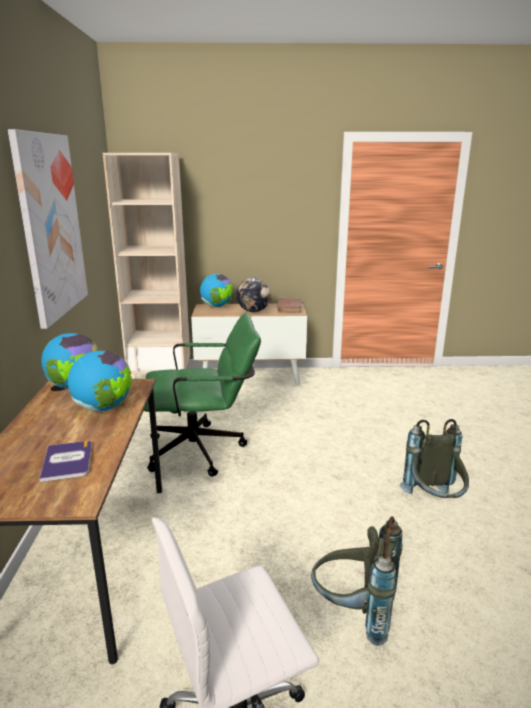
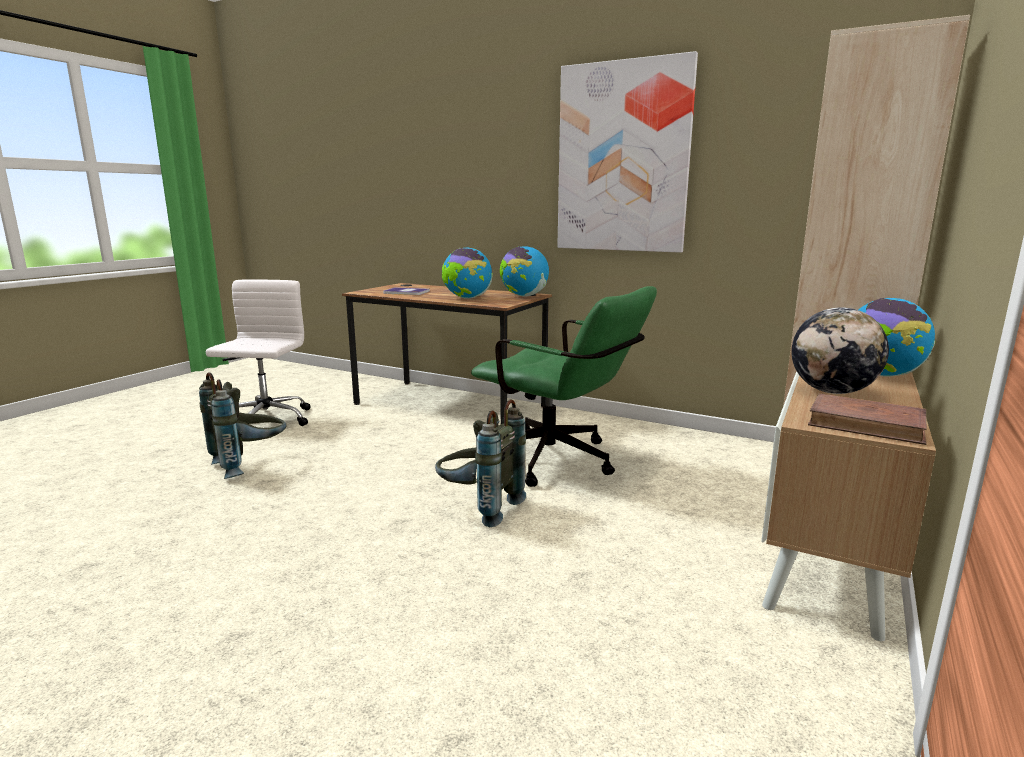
camera: 120 degrees right, 5 degrees down
(204, 450) = (560, 462): green office chair -> green office chair turned 75 degrees counterclockwise
(434, 502) = (251, 566): grey backpack -> grey backpack (479, 508)

